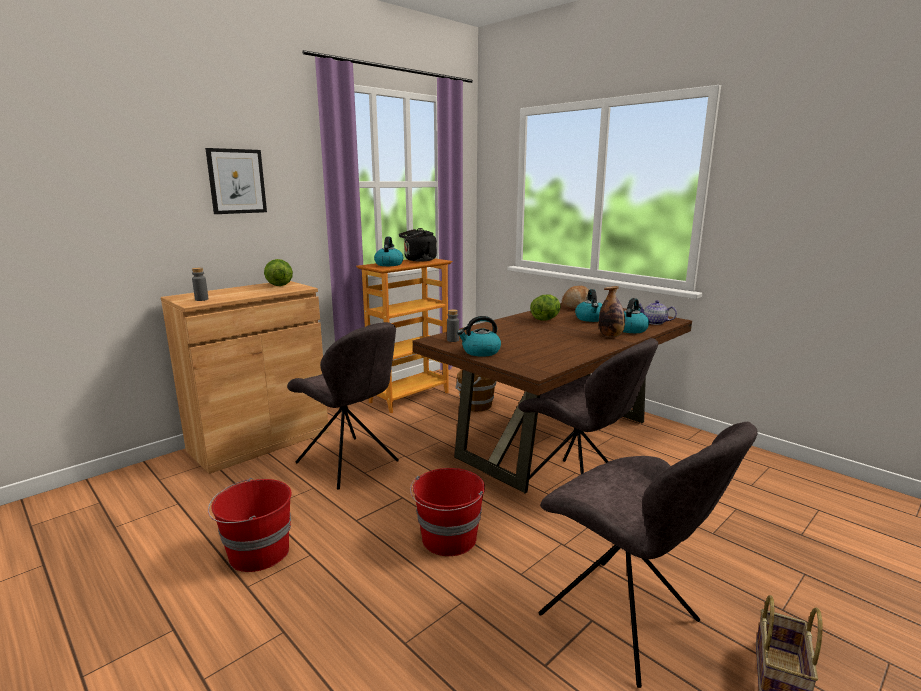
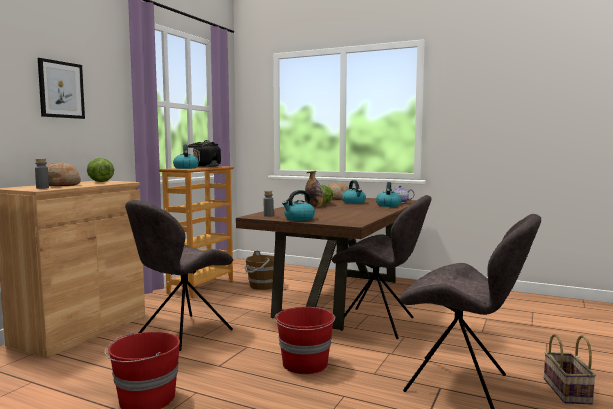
camera: 20 degrees left, 10 degrees down
(229, 292) = (60, 185): none -> bread
(349, 463) = (182, 333): grey chair -> grey chair turned 105 degrees clockwise
(610, 336) = (379, 208): bottle -> bottle (314, 207)

